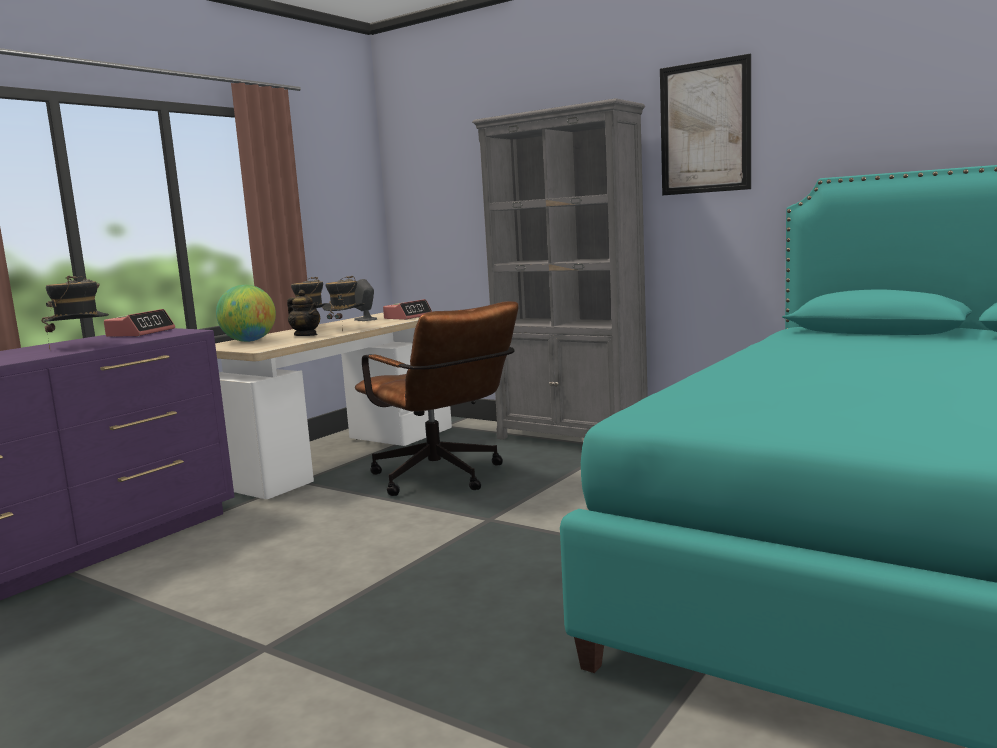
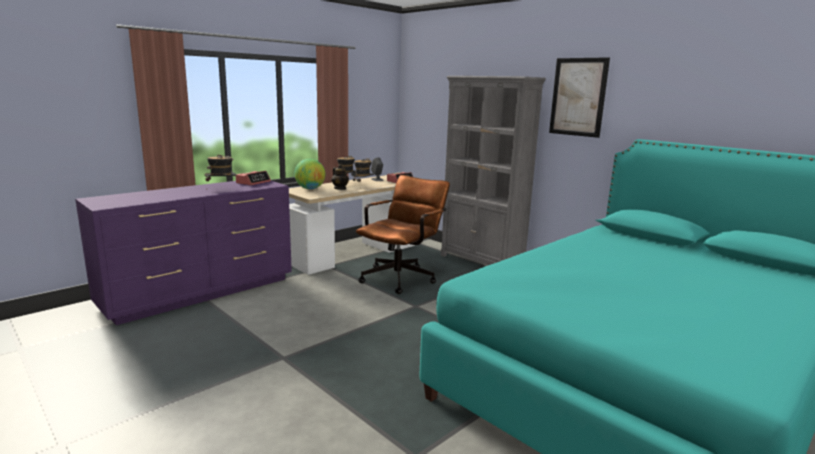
camera: 10 degrees right, 5 degrees up
(443, 479) = (401, 277): brown office chair -> brown office chair turned 120 degrees counterclockwise

